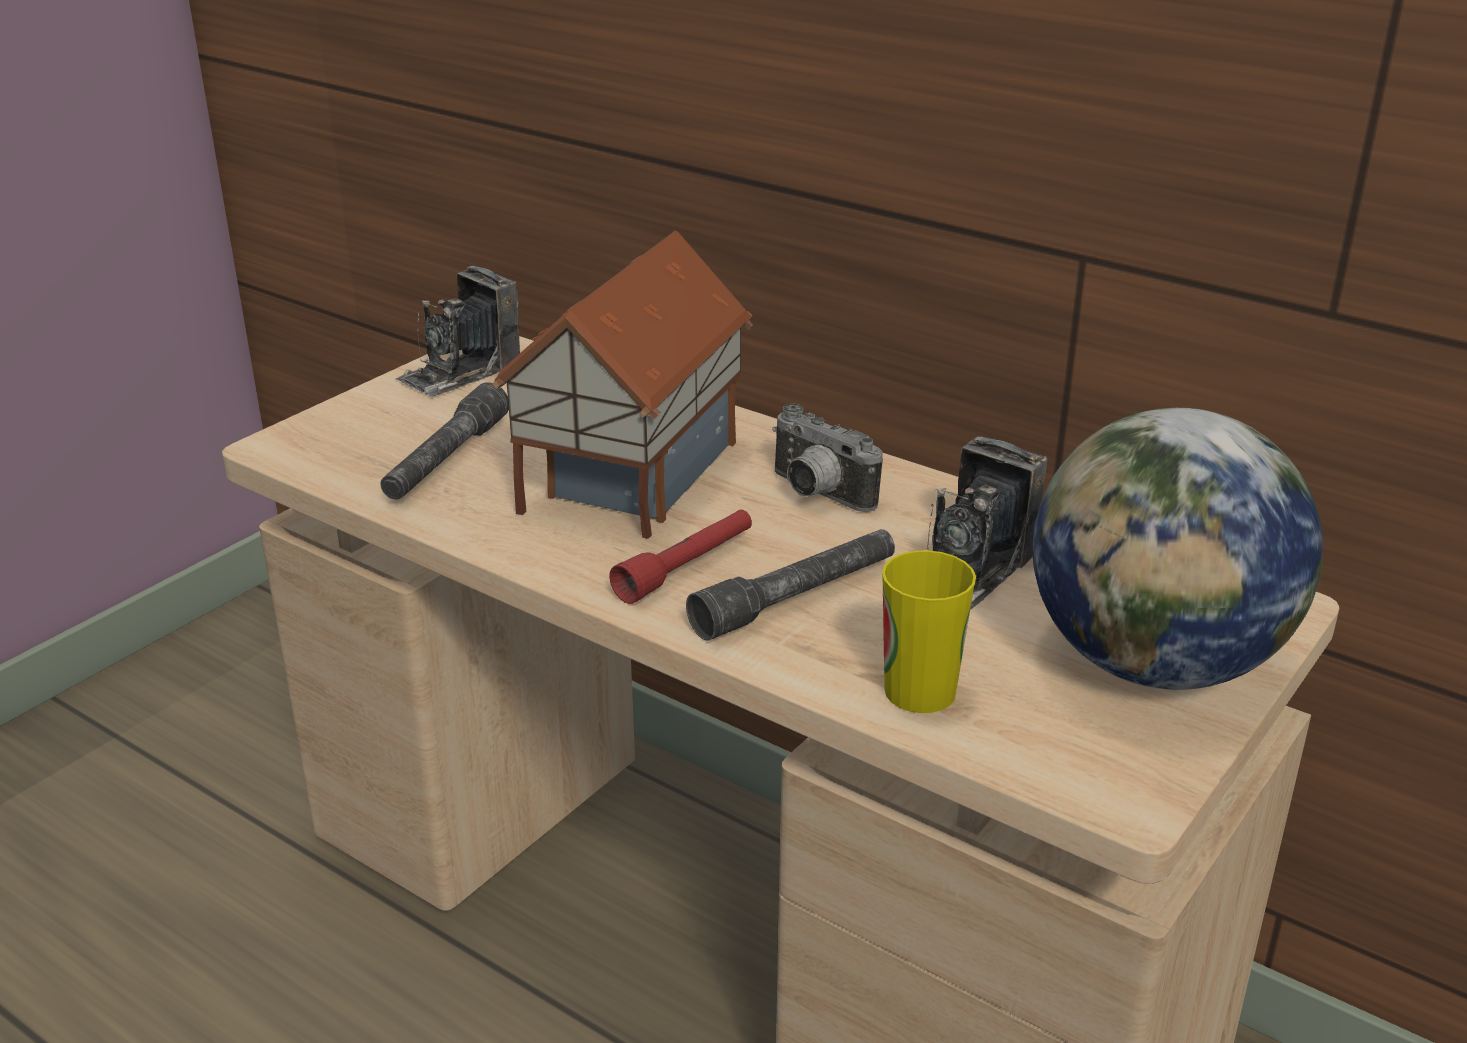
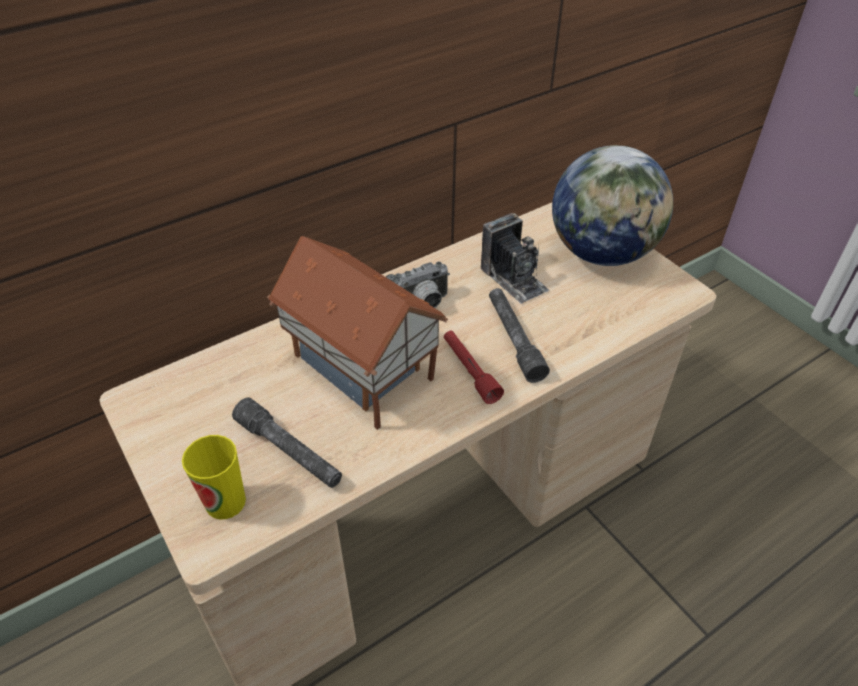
camera: 70 degrees left, 15 degrees up
(460, 372) = (163, 422): camera -> none
(920, 691) = (602, 323): cup -> cup (225, 502)

